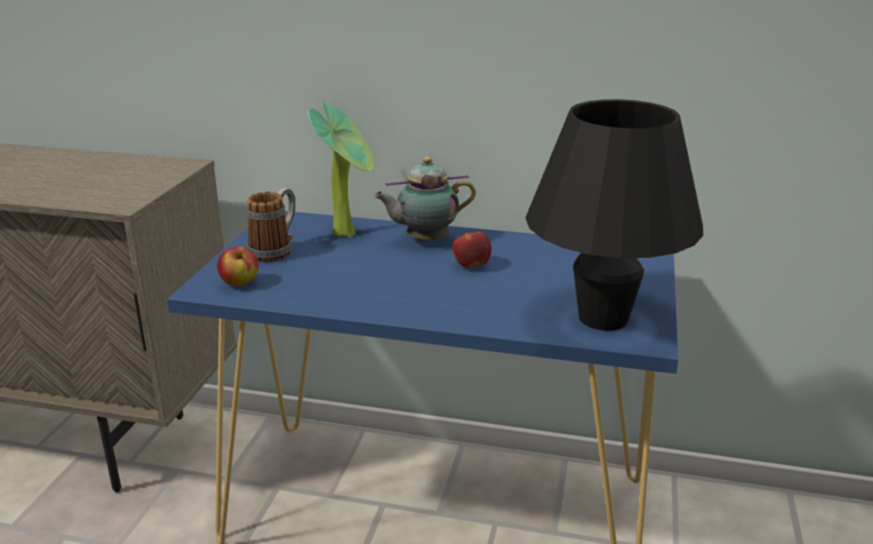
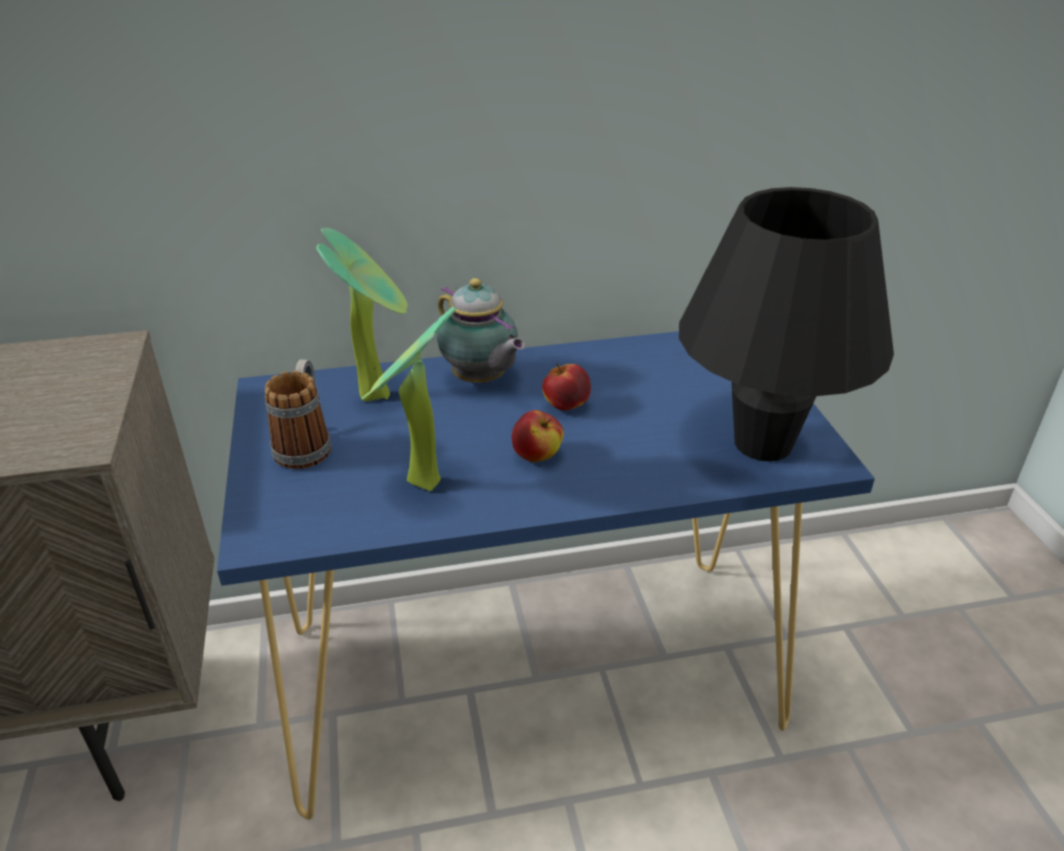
camera: 25 degrees left, 10 degrees up
(239, 284) = (301, 514): apple -> apple (537, 456)
(324, 286) = (417, 486): none -> potted plant
(424, 240) = (481, 381): teapot -> teapot turned 90 degrees counterclockwise

